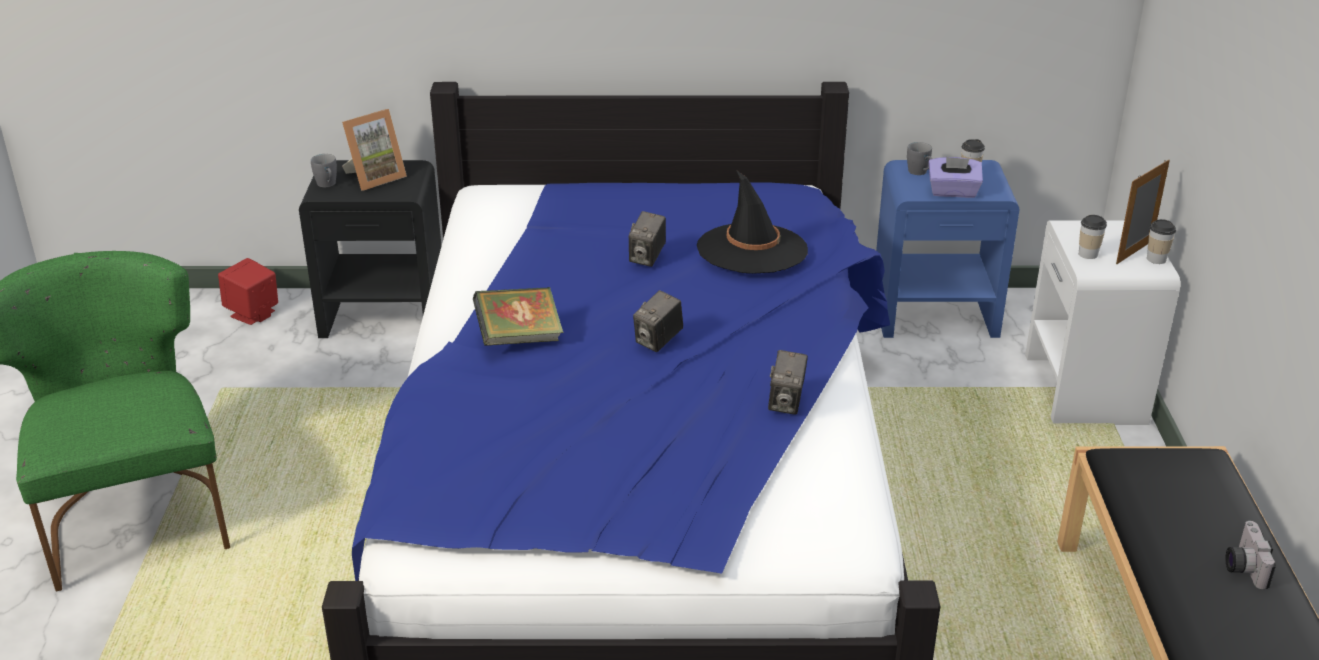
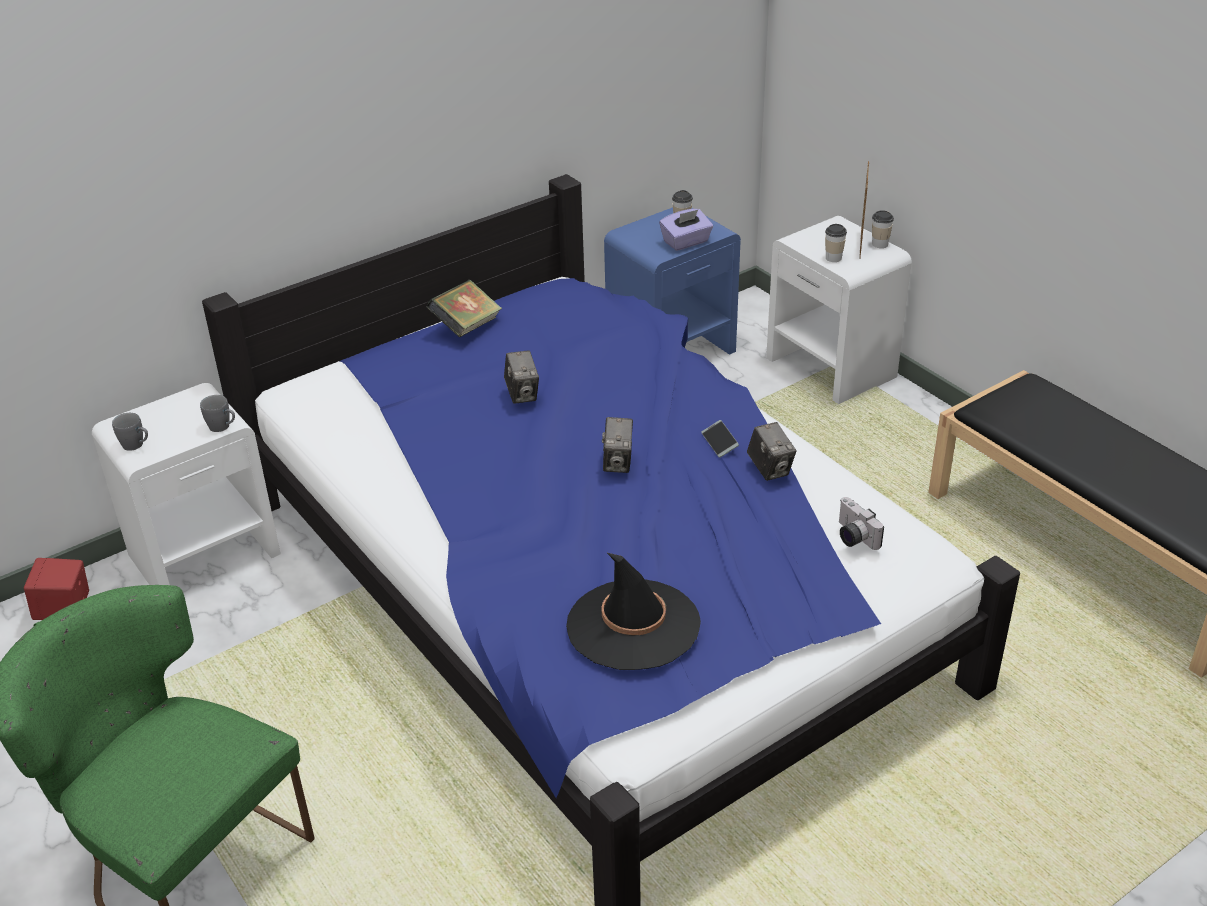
camera: 35 degrees left, 5 degrees up
(374, 177) = (175, 419): picture frame -> none
(384, 314) = (205, 554): black nightstand -> white nightstand
(519, 338) = (506, 512): book -> book (466, 327)
(752, 249) = (596, 352): black hat -> black hat (633, 625)
(767, 363) = (719, 443): none -> phone
(920, 173) = (643, 234): grey mug -> grey mug (223, 427)
(1242, 566) = (1129, 450): camera -> camera (852, 537)

